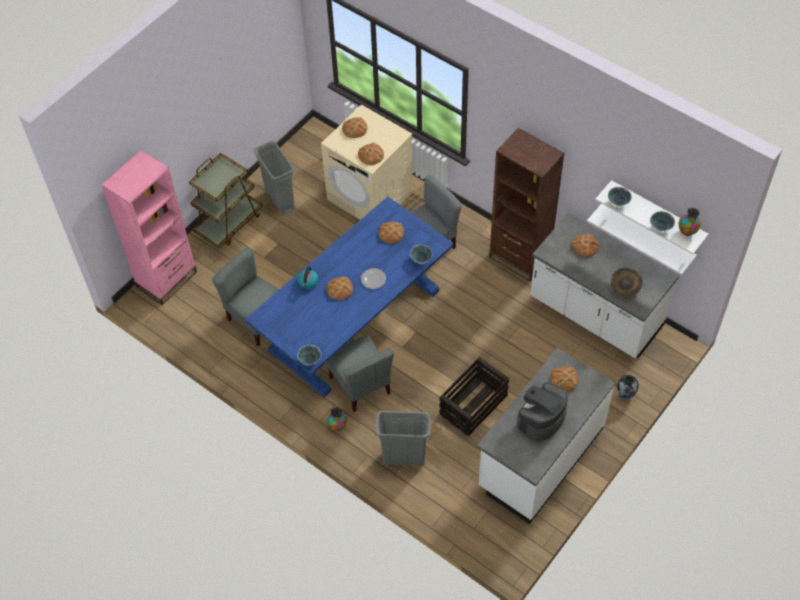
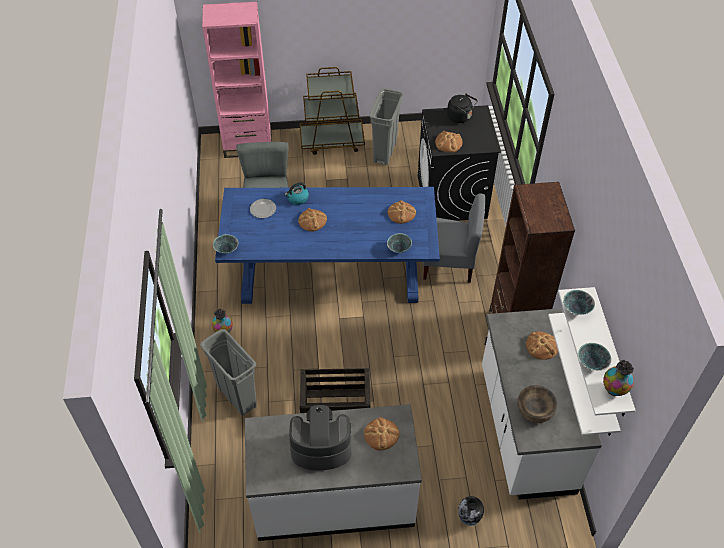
camera: 45 degrees right, 5 degrees down
(355, 128) = (460, 117): bread -> black kettle
(361, 385) = (276, 318): grey chair -> none
(370, 196) = (452, 197): beige washing machine -> black washing machine
(373, 279) = (344, 234): plate -> plate (262, 209)

